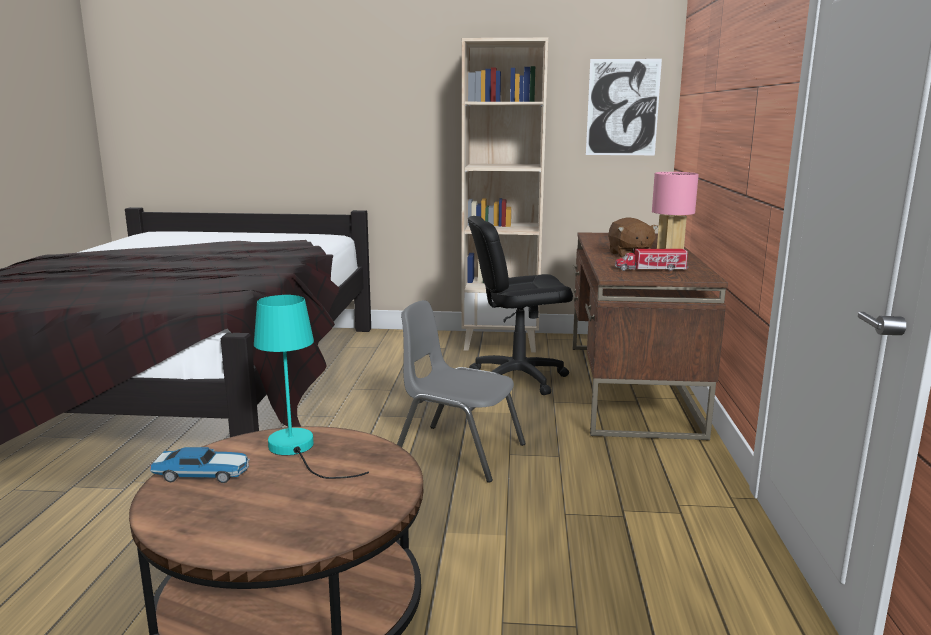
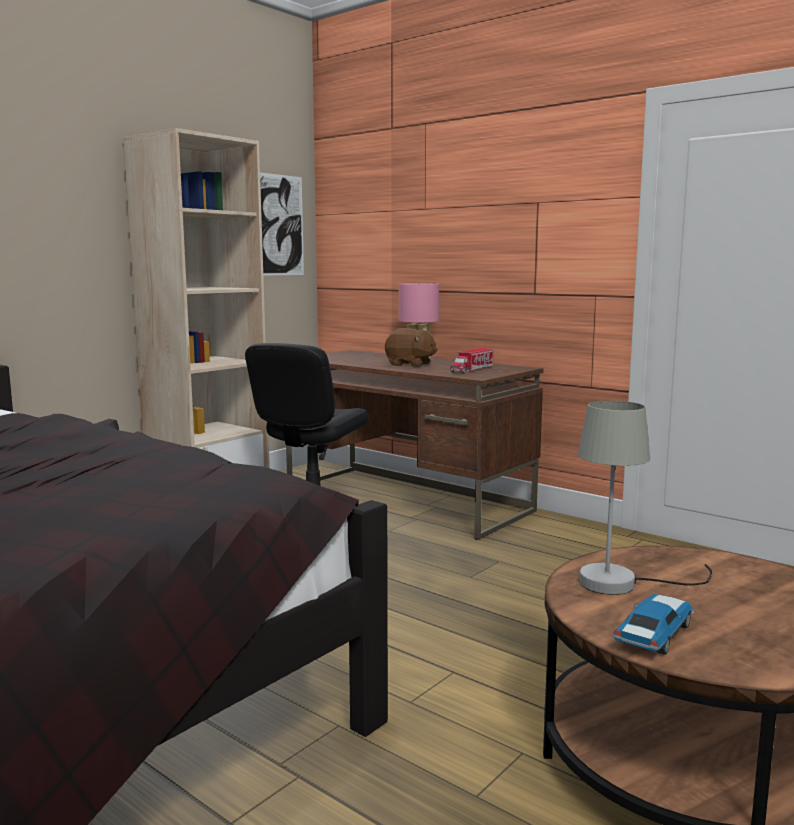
camera: 55 degrees left, 5 degrees down
(298, 450) = (623, 583): turquoise table lamp -> grey table lamp
(459, 451) = (437, 594): grey chair -> none

